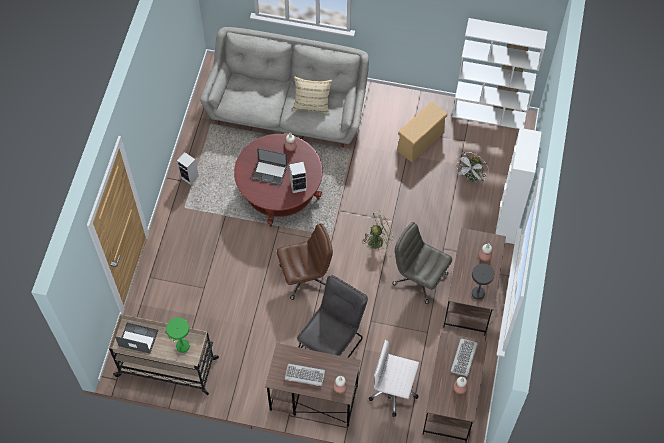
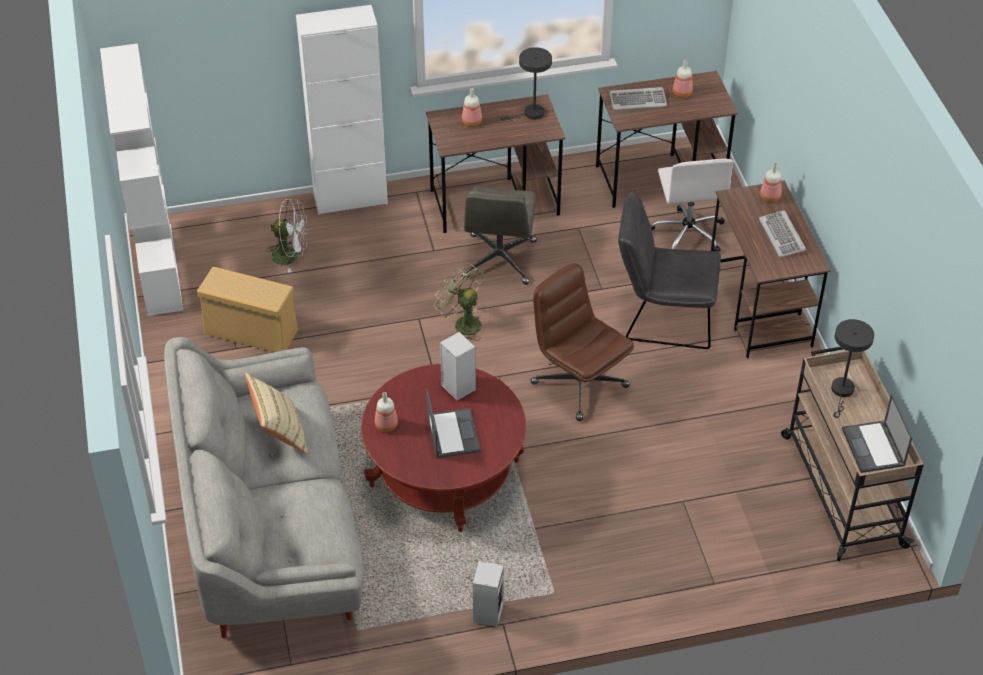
camera: 115 degrees left, 15 degrees down
(180, 345) = (842, 392): green table lamp -> grey table lamp

